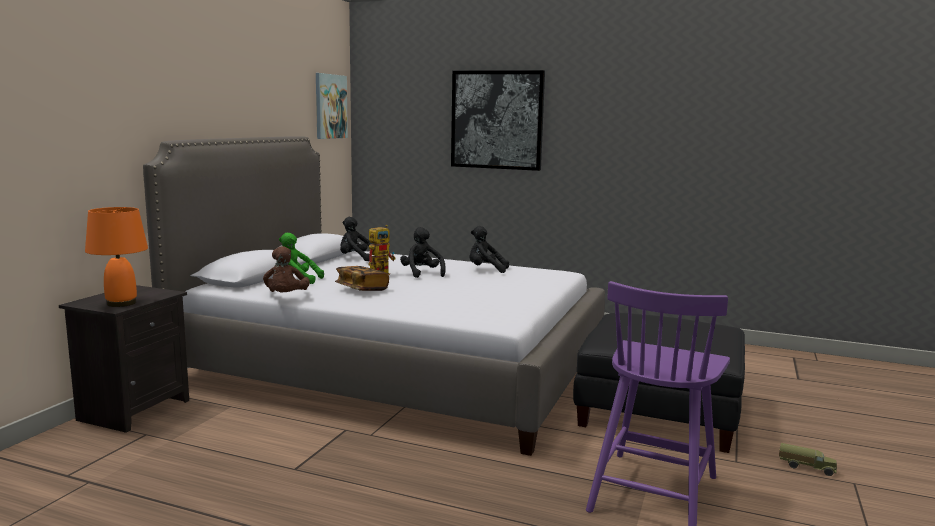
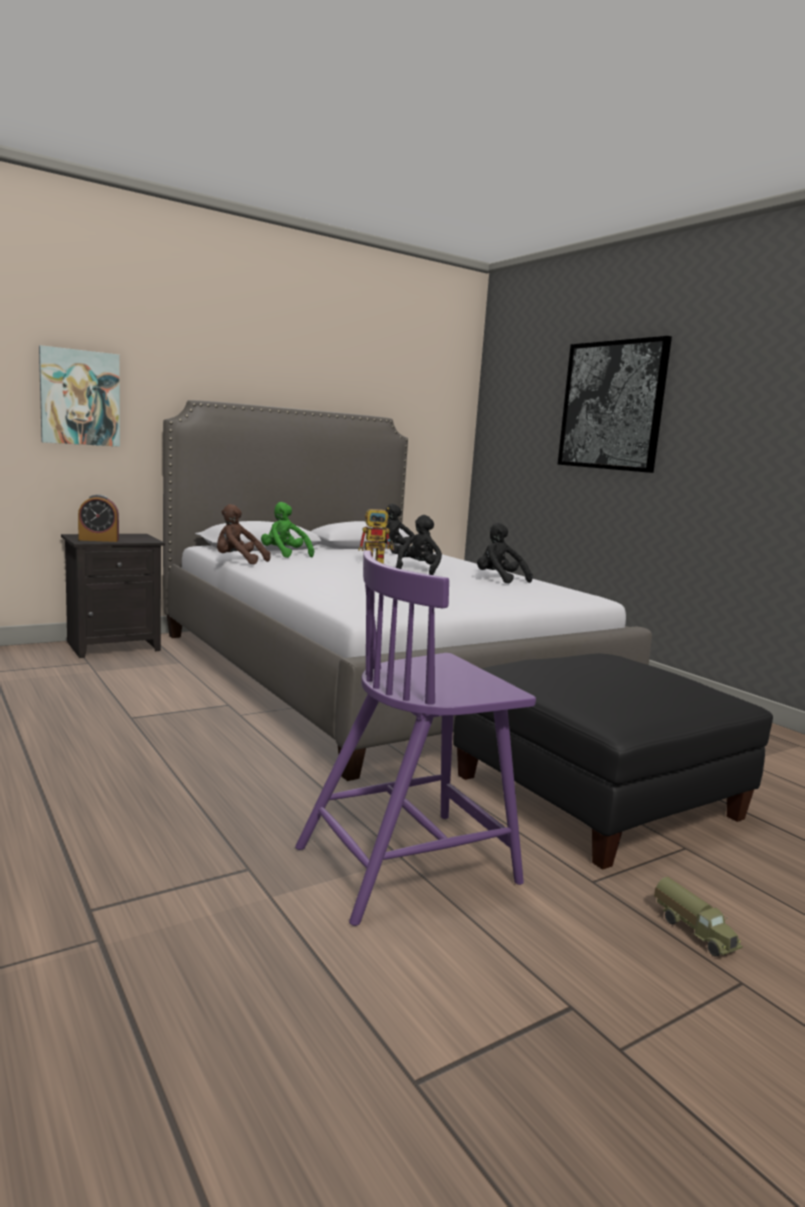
camera: 35 degrees right, 0 degrees up
(121, 303) = (99, 540): orange table lamp -> alarm clock
(286, 297) = (238, 561): brown plush toy -> brown plush toy turned 75 degrees clockwise
(330, 106) = (442, 390): picture -> picture (80, 397)
(362, 289) = (318, 568): book -> none

